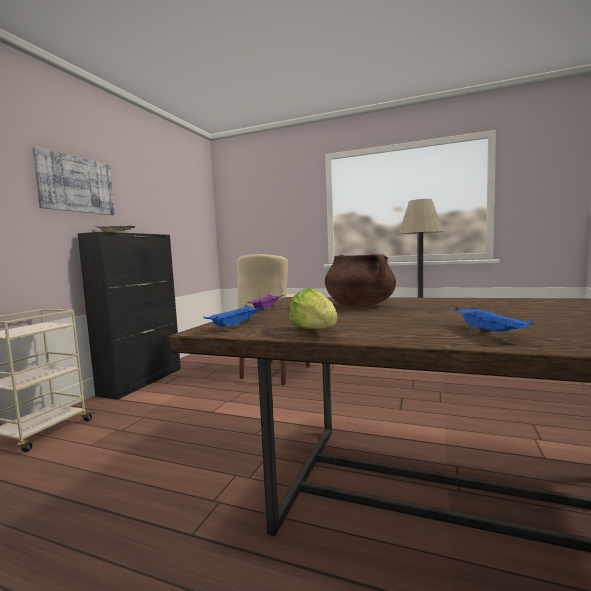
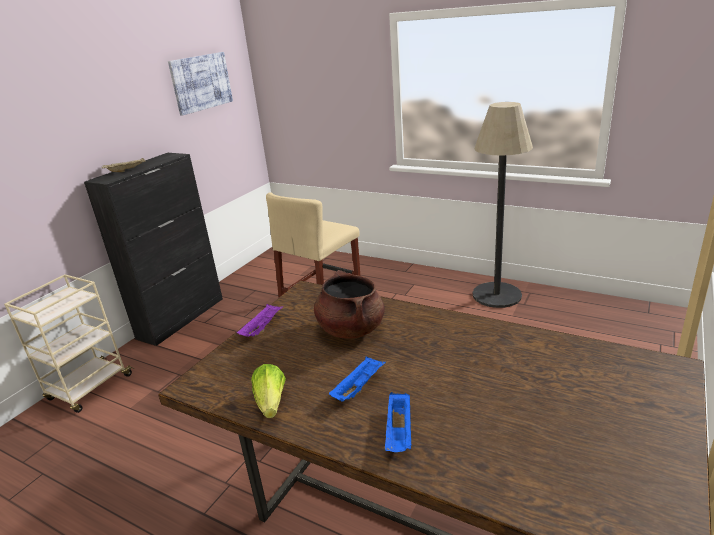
camera: 10 degrees right, 20 degrees up
(76, 184) = (70, 124): picture -> picture (201, 82)
(237, 325) = (217, 376): blue tray -> blue tray (358, 387)

